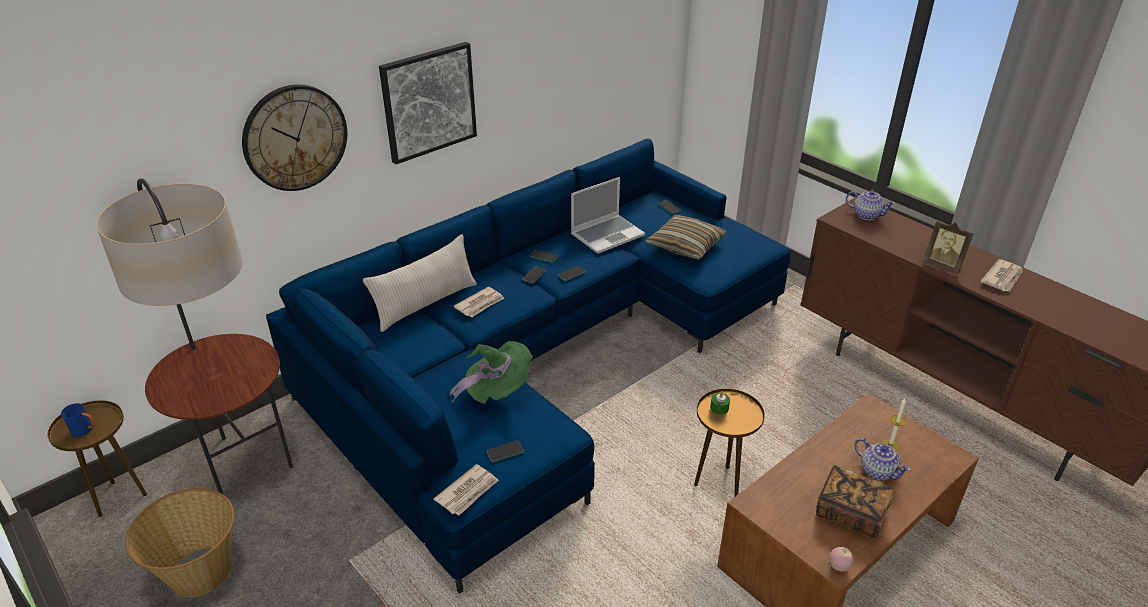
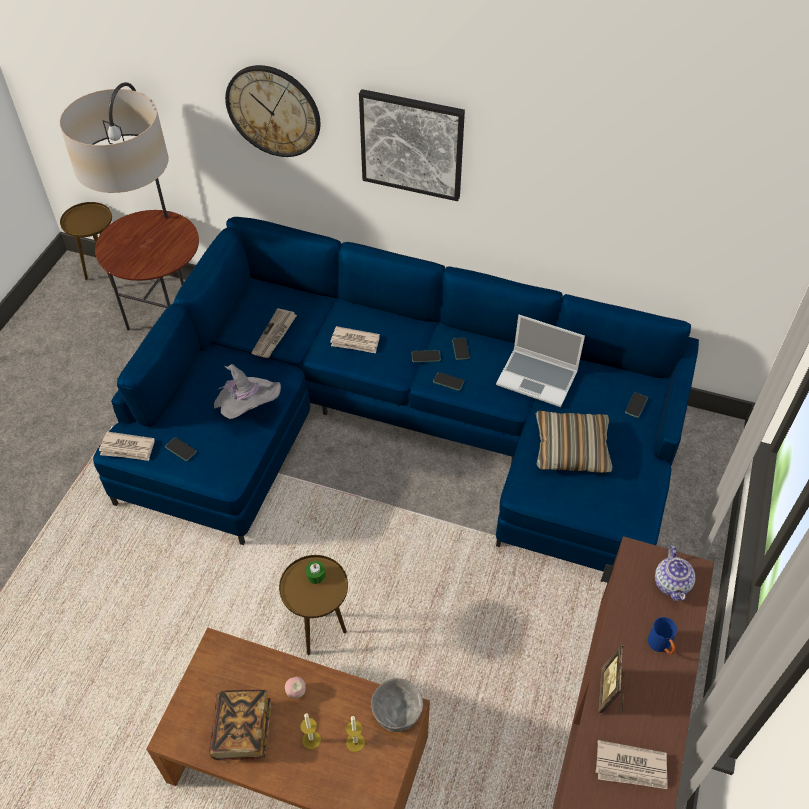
camera: 60 degrees right, 15 degrees up
(85, 431) = (82, 222): blue mug -> blue mug (661, 646)
(199, 571) = (66, 355): basket -> none
(421, 346) = (274, 335): none -> newspaper
(425, 303) = (331, 308): beige pillow -> none
(497, 391) = (248, 410): green hat -> grey hat
(839, 567) = (171, 739): apple -> apple (296, 692)
(872, 413) = (397, 713): none -> grey bowl
(877, 471) = (311, 740): teapot -> candle

